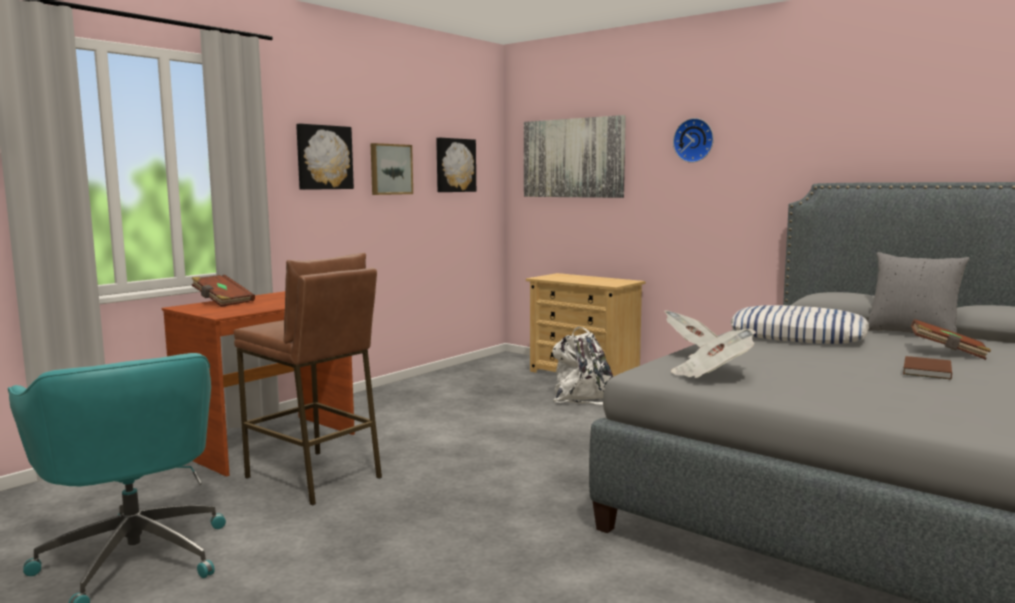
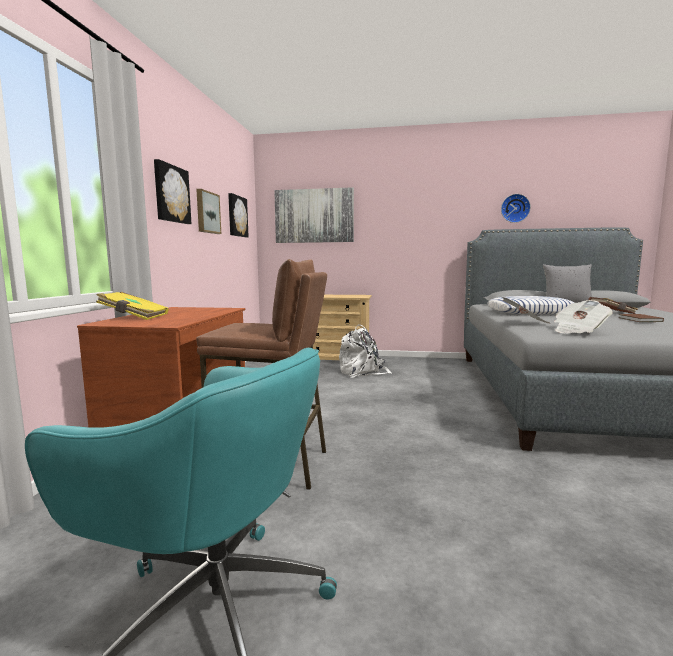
camera: 30 degrees left, 0 degrees up
(222, 302) = (133, 317): brown book -> yellow book
(694, 140) = (402, 205): wall clock -> wall clock (515, 208)

